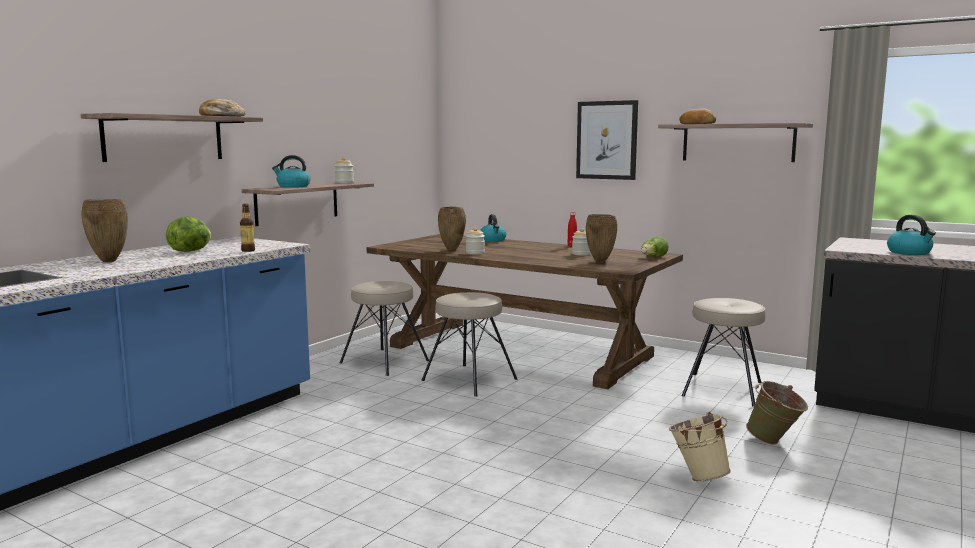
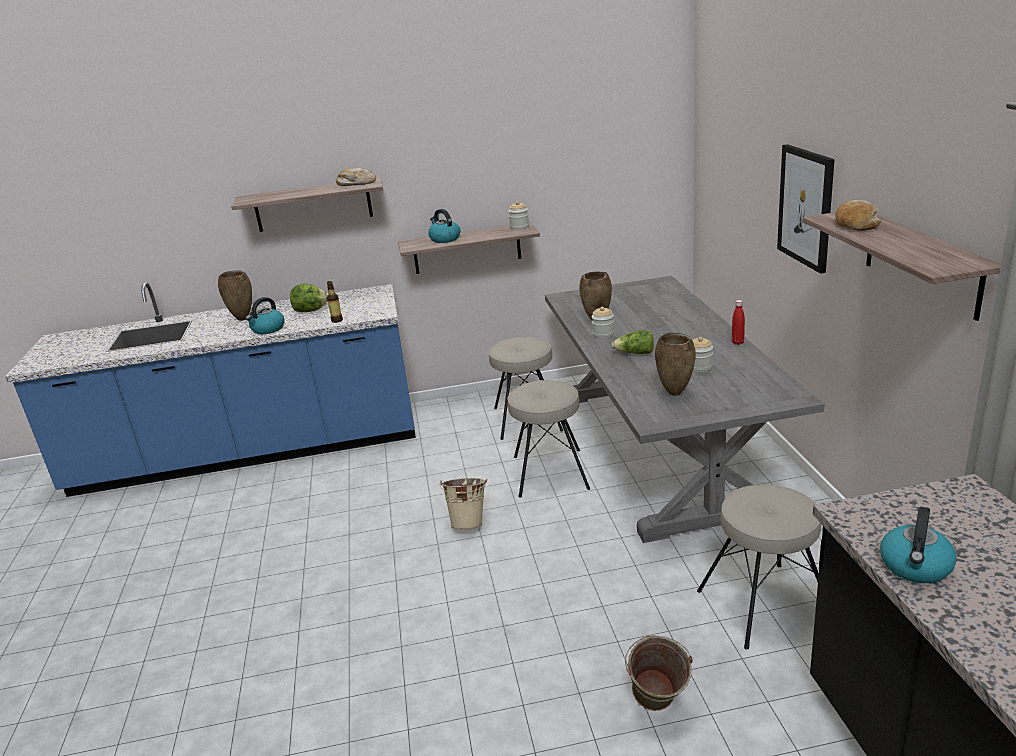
camera: 50 degrees right, 15 degrees up
(493, 240) = (685, 306): kettle -> kettle (268, 329)
(517, 351) = (659, 448): brown dining table -> grey dining table
(653, 257) = (761, 401): lettuce -> lettuce (635, 353)
(697, 476) = (505, 697): beige bucket -> beige bucket (469, 523)

